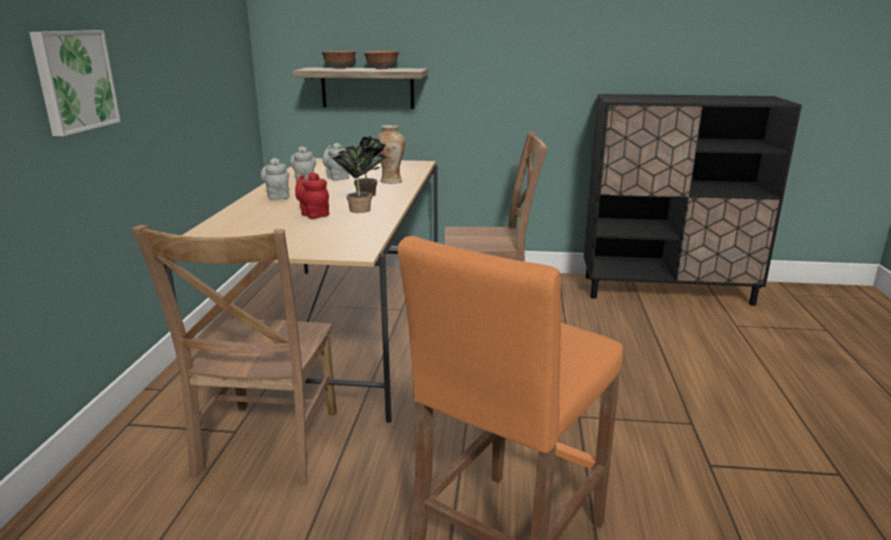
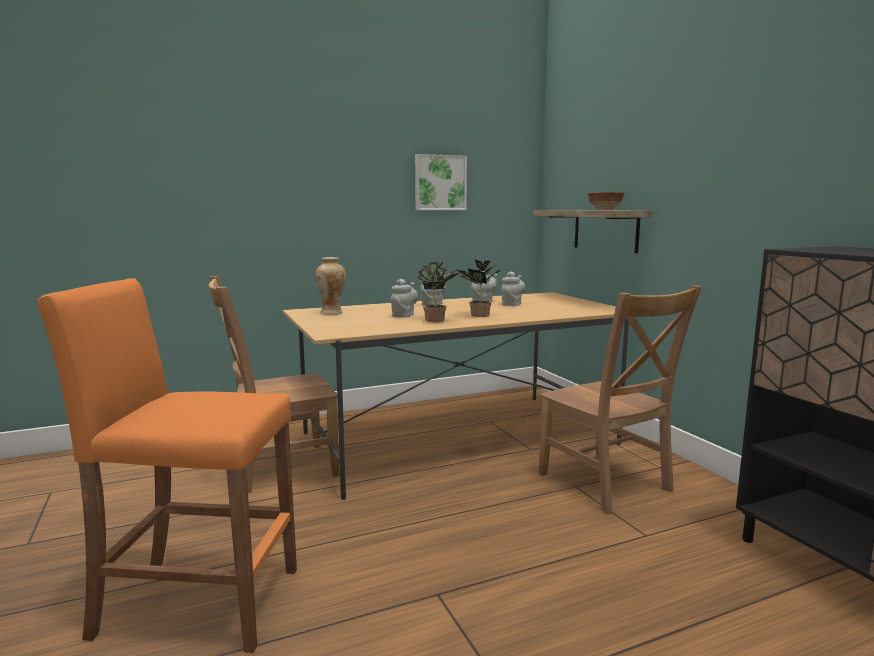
camera: 60 degrees right, 10 degrees down
(73, 81) = (297, 199): picture -> picture (439, 183)
(313, 214) = (404, 315): red teapot -> grey teapot
(339, 68) = (578, 209): bowl -> none
(391, 181) = (533, 313): vase -> vase (331, 313)

